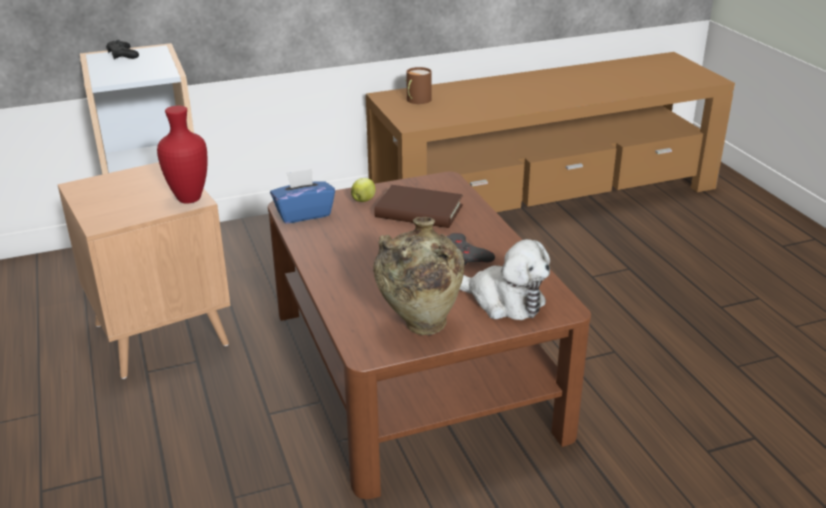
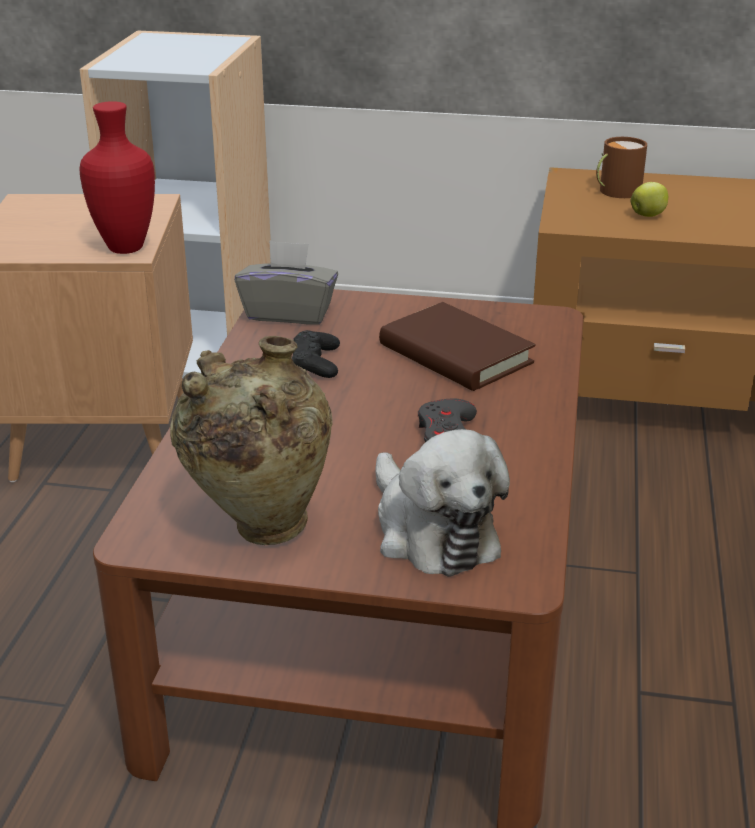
camera: 30 degrees right, 0 degrees up
(122, 55) = (180, 40): black game controller -> black game controller (315, 363)
(303, 214) = (289, 313): blue tissue box -> grey tissue box
(364, 200) = (393, 316): apple -> apple (648, 215)

